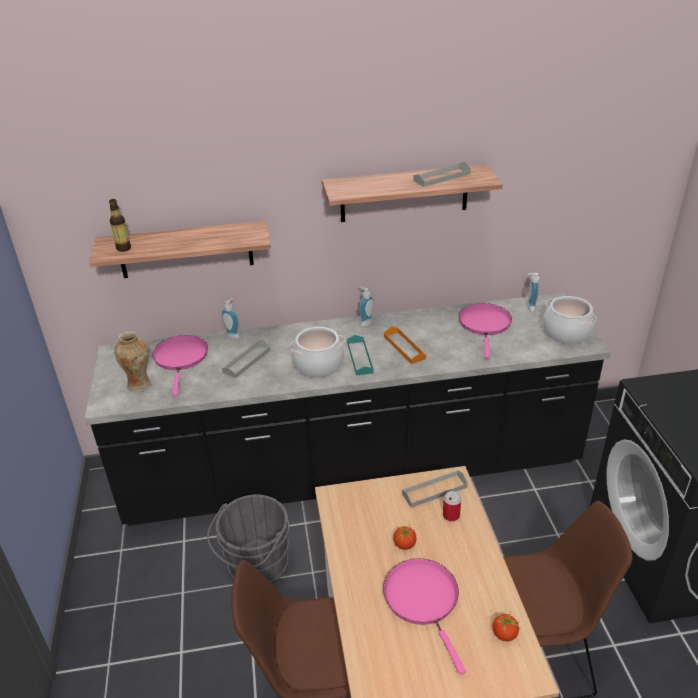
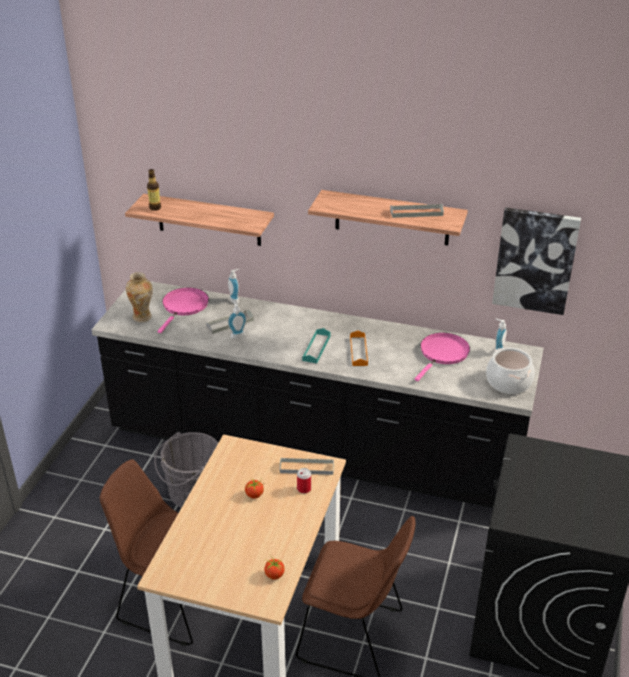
camera: 25 degrees right, 0 degrees up
(318, 365) = (280, 343): cooking pot -> none
(365, 322) = (345, 321): soap dispenser -> soap dispenser (237, 334)
(423, 600) = (238, 533): pink frying pan -> none
(554, 203) = (535, 260): none -> picture

